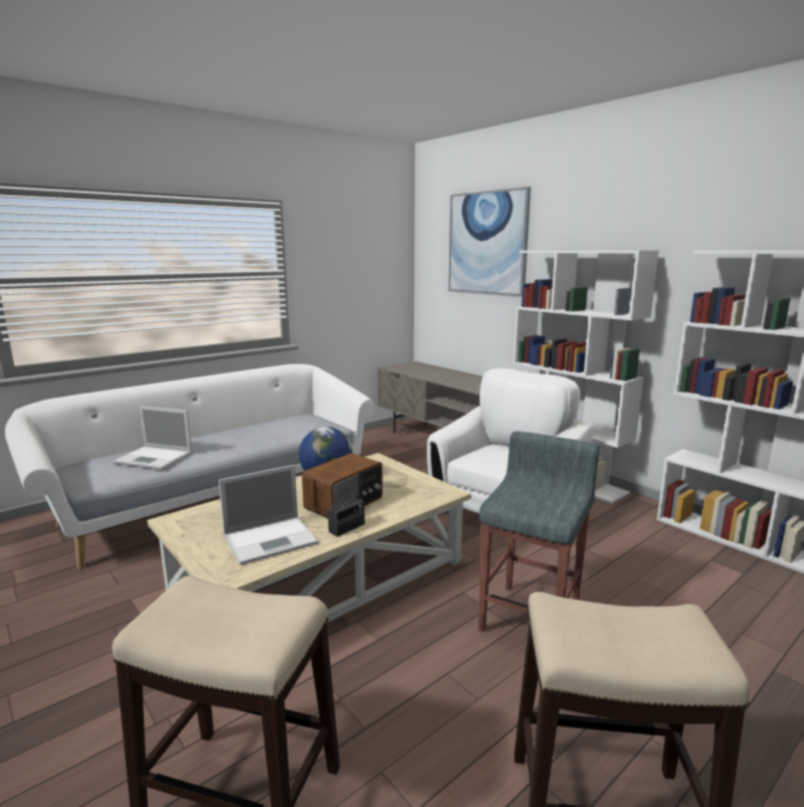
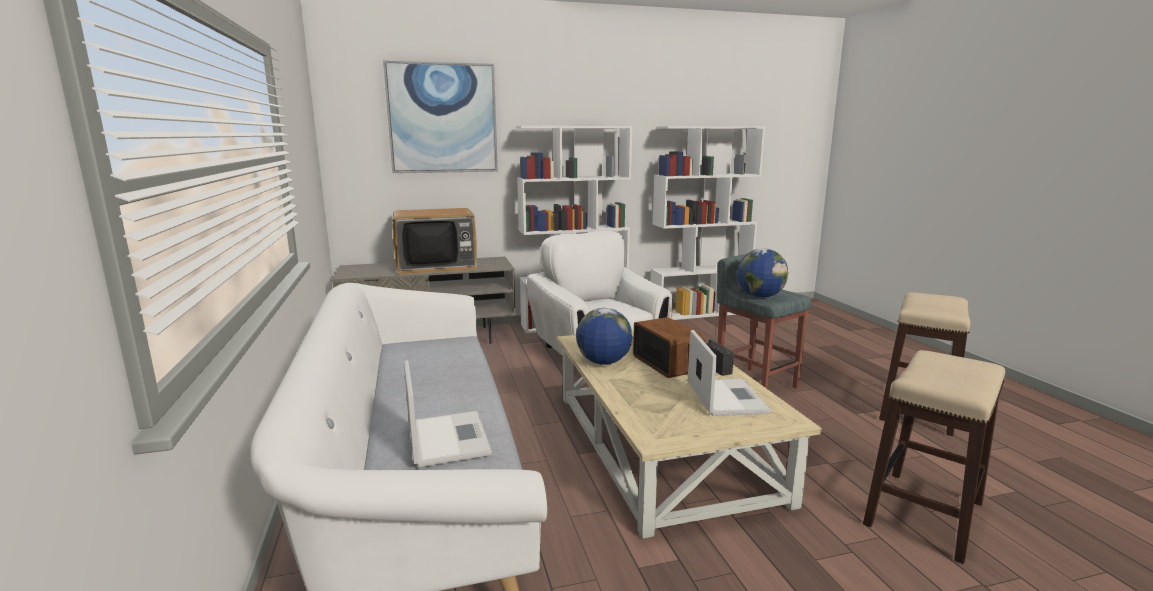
camera: 65 degrees left, 0 degrees up
(155, 458) = (447, 438): laptop -> laptop turned 60 degrees counterclockwise
(451, 377) = (436, 266): none -> television
(515, 494) = (760, 296): none -> globe

